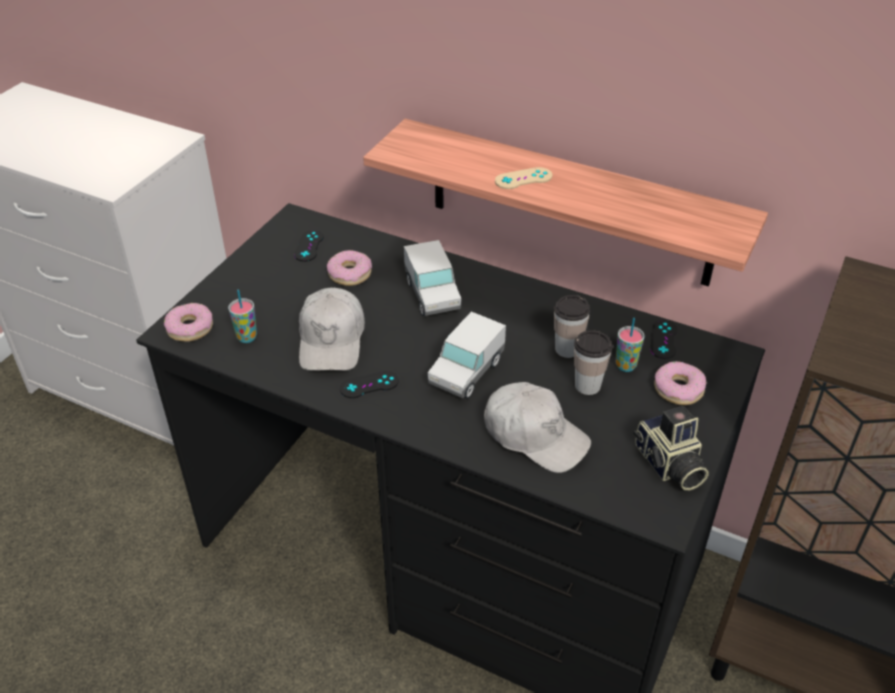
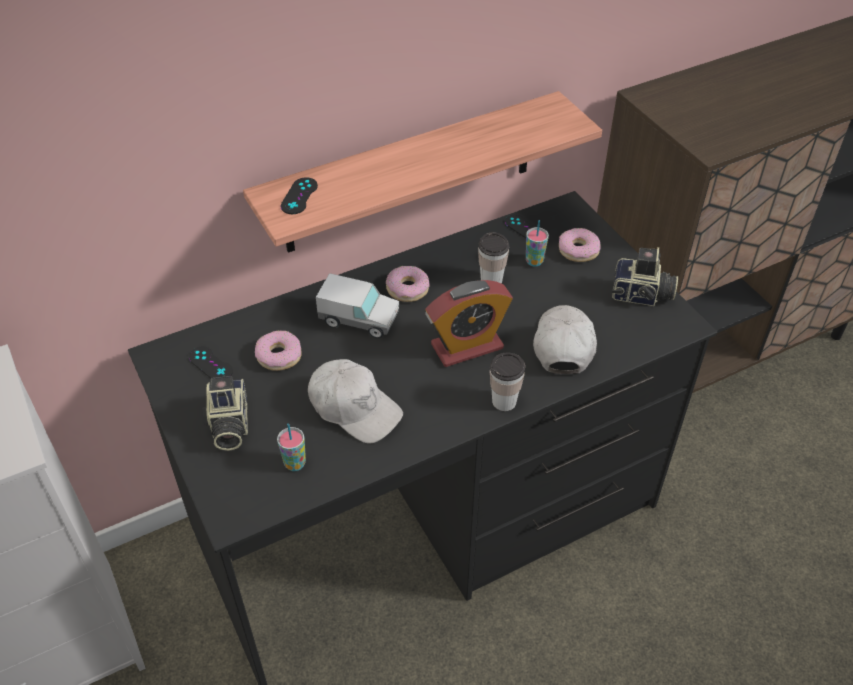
camera: 55 degrees left, 5 degrees up
(190, 328) = (241, 500): donut -> donut (407, 289)
(256, 285) = (228, 425): none -> camera
(369, 385) = (430, 410): black game controller -> black game controller (299, 196)
(466, 372) = (467, 346): toy truck -> alarm clock
(523, 178) = (406, 171): beige game controller -> none
(535, 436) = (563, 344): white cap -> white cap turned 60 degrees counterclockwise
(587, 385) = (537, 291): cup -> cup (504, 401)

